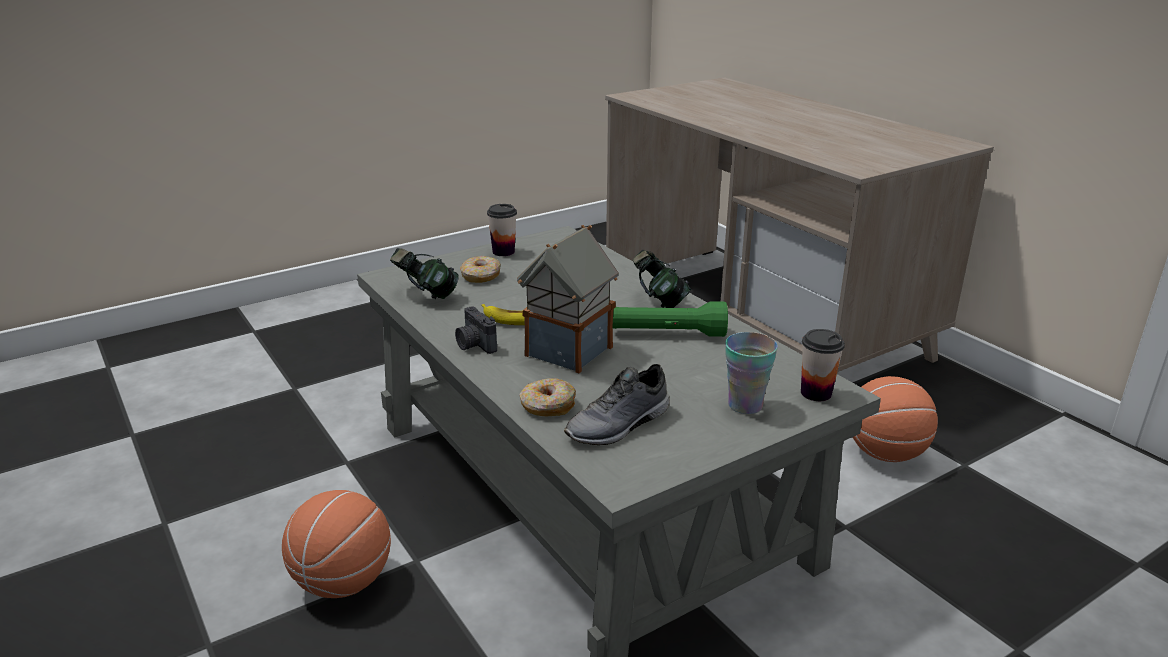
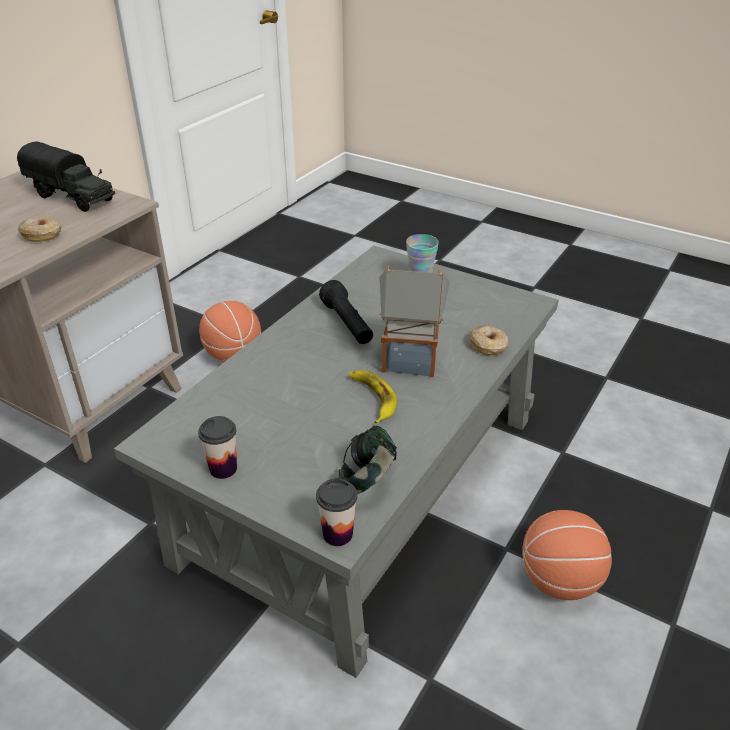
camera: 115 degrees left, 10 degrees up
(474, 345) = (438, 408): camera -> none
(481, 276) = (300, 459): donut -> donut (42, 235)
(620, 425) = (482, 315): grey shoe -> none
(659, 302) = (293, 340): headphones -> none
(667, 333) = (347, 324): green flashlight -> black flashlight
(816, 393) = (386, 262): cup -> cup (338, 534)
(887, 153) = (73, 197): none -> toy truck

